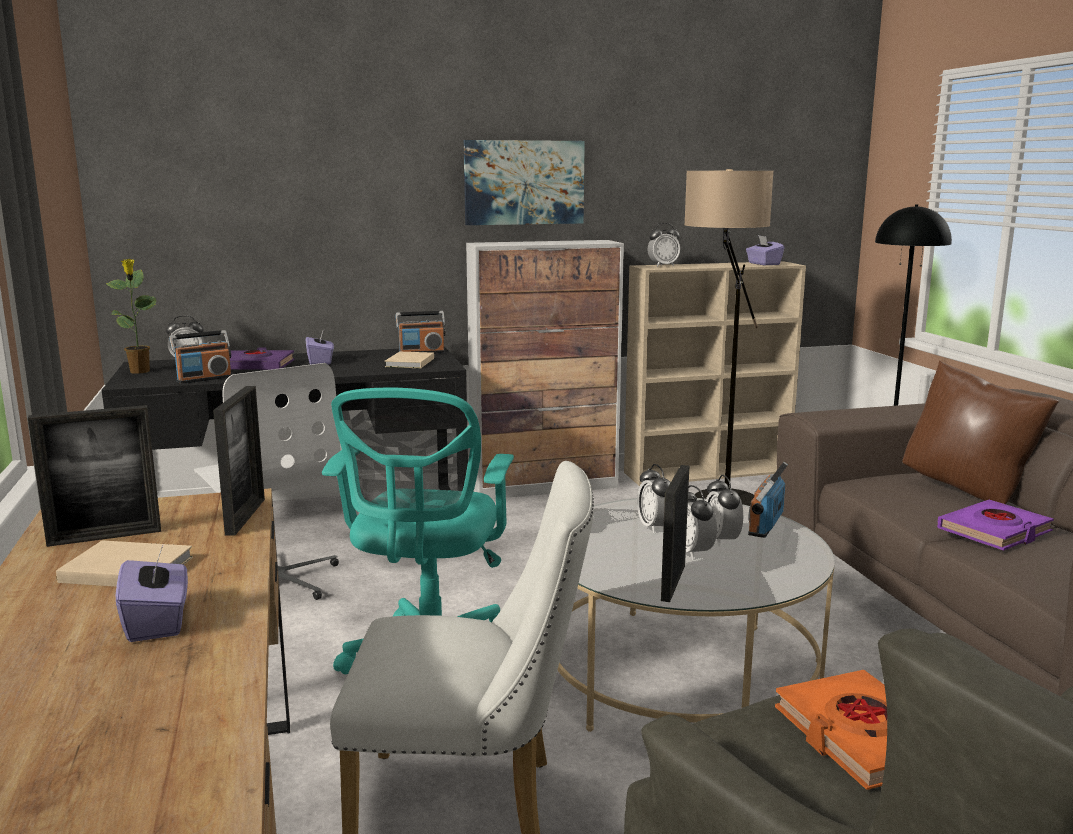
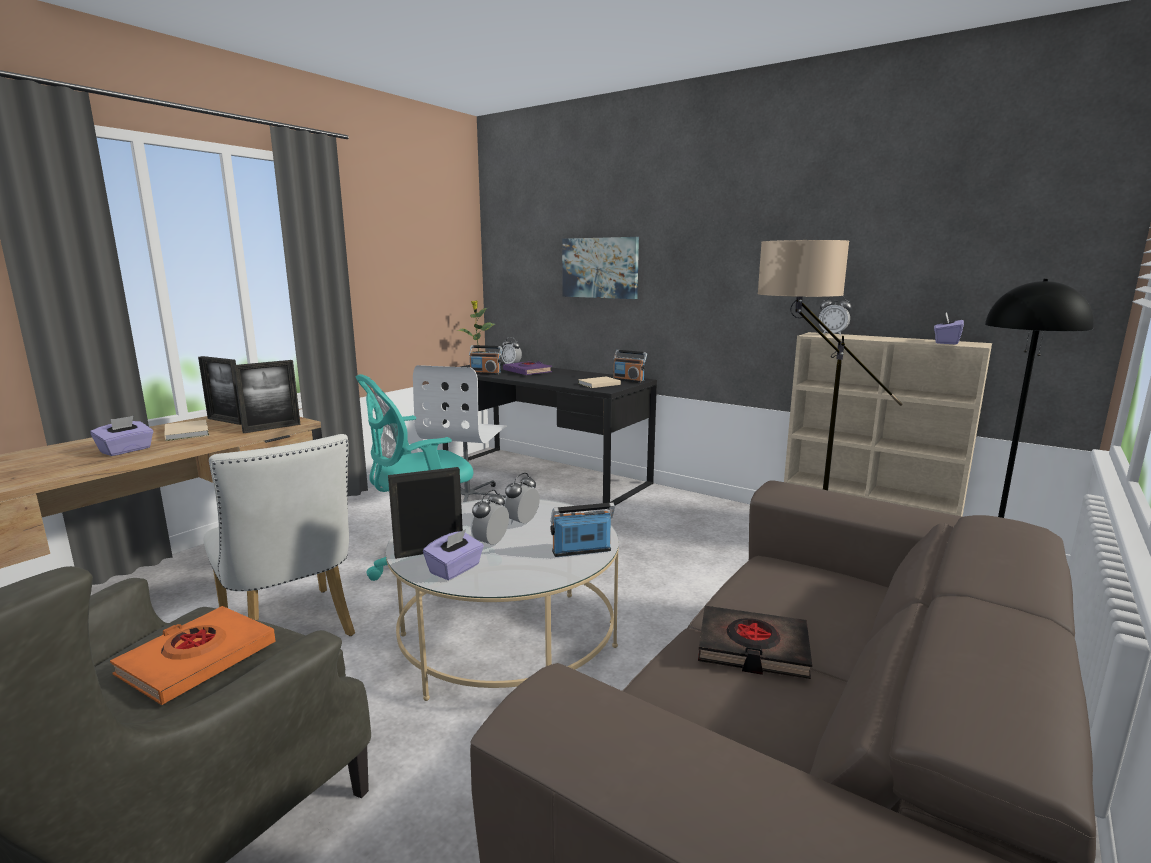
camera: 50 degrees right, 0 degrees up
(320, 362) = (561, 375): purple tissue box -> purple tissue box (455, 569)
(524, 182) = (723, 257): picture -> picture (600, 268)
(545, 486) = (711, 504): cabinet -> none
(721, 540) = (528, 546): alarm clock -> none
(968, 490) = (856, 613): brown pillow -> none
(994, 531) = (752, 648): purple book -> black book

